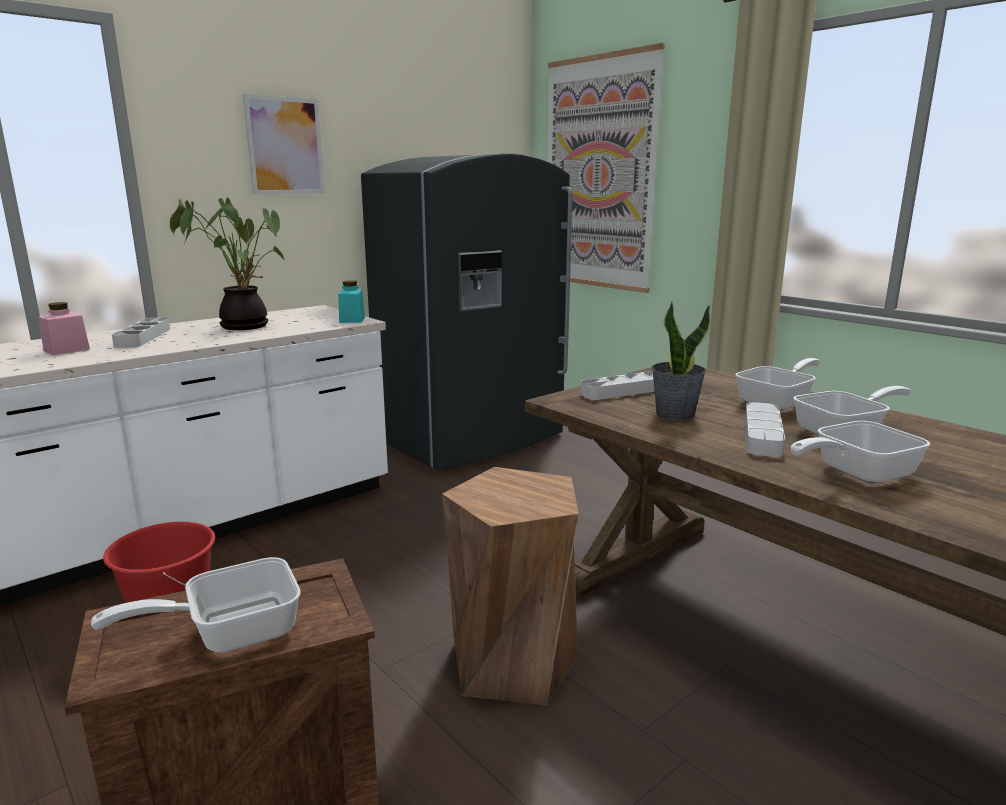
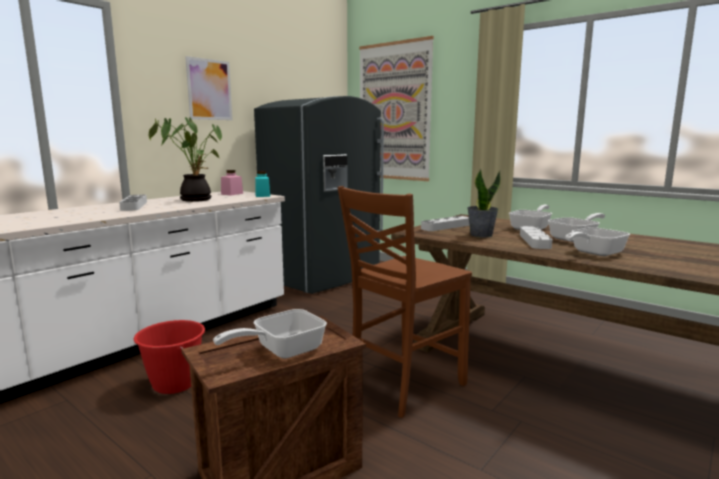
camera: 10 degrees left, 5 degrees down
(66, 350) = (89, 212): pink jar -> pink jar (232, 194)
(512, 662) = (403, 386): brown stool -> brown chair

